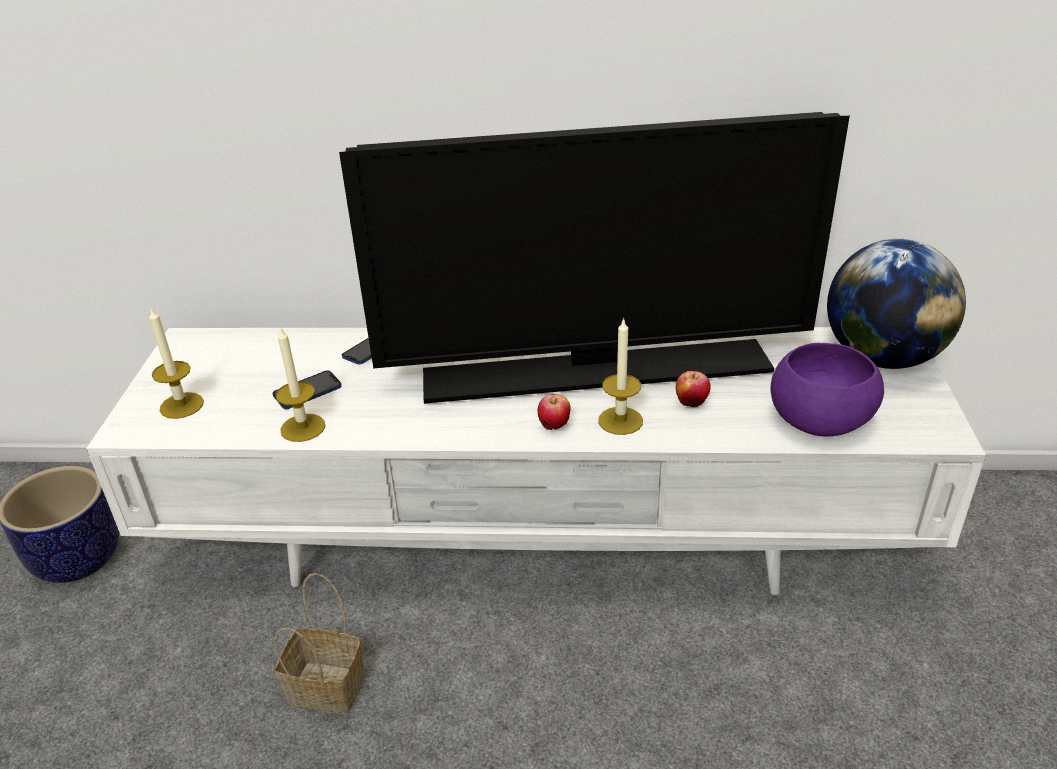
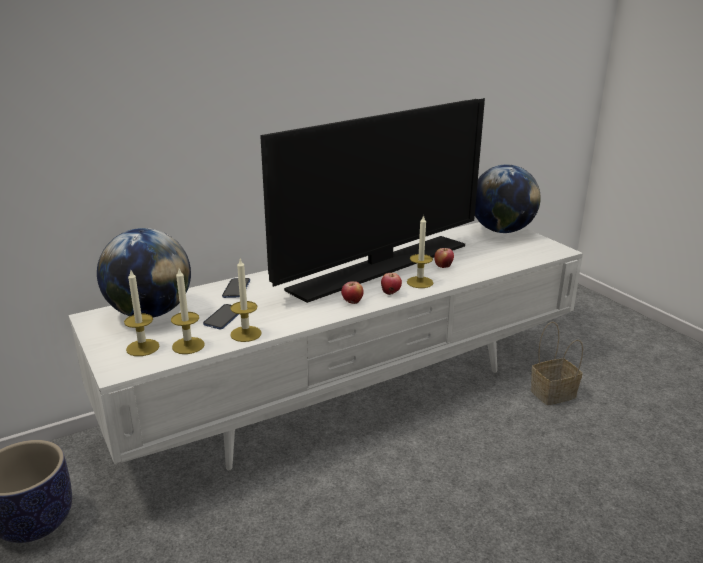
camera: 35 degrees left, 10 degrees down
(226, 421) = (188, 345): none -> candle
(243, 354) = (150, 313): none -> globe
(323, 689) = (306, 510): basket -> basket (552, 394)
(484, 424) = (352, 303): none -> apple
(820, 418) = (506, 258): purple bowl -> none

